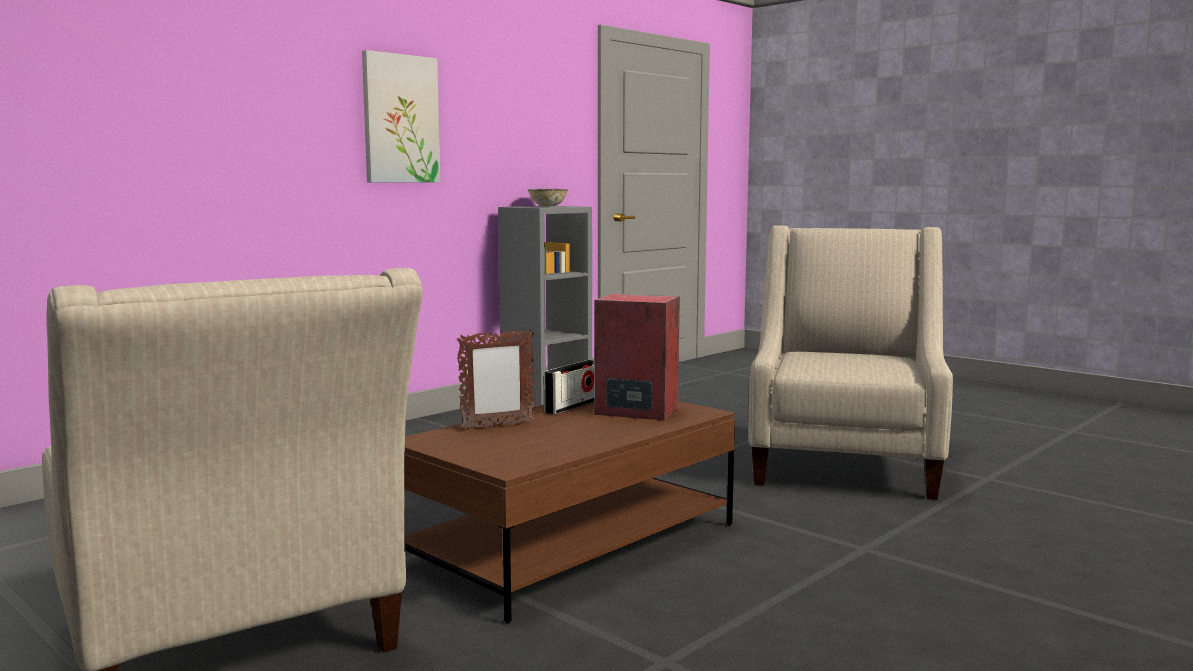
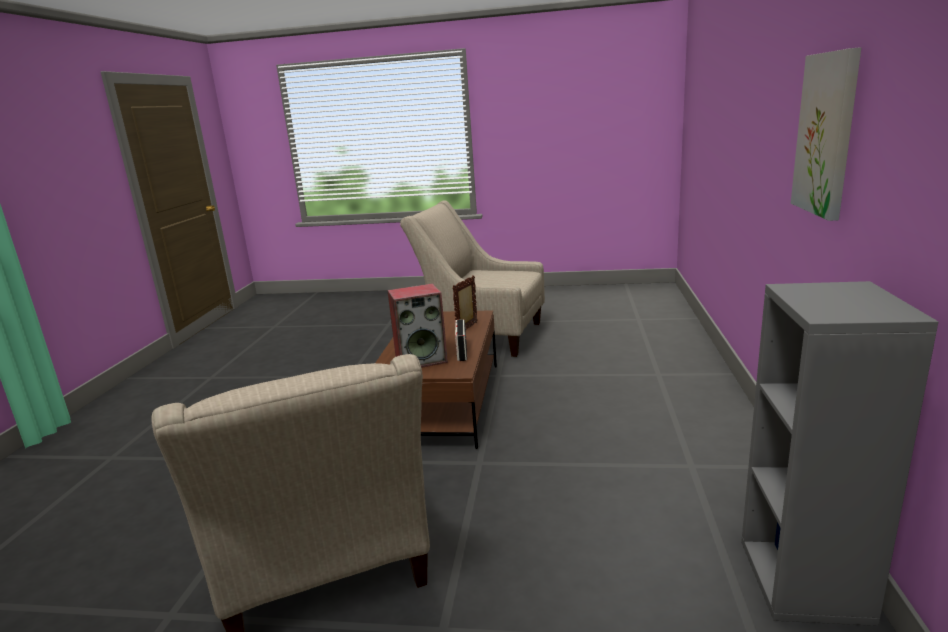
camera: 145 degrees right, 10 degrees up
(548, 206) = (868, 306): bowl -> none

